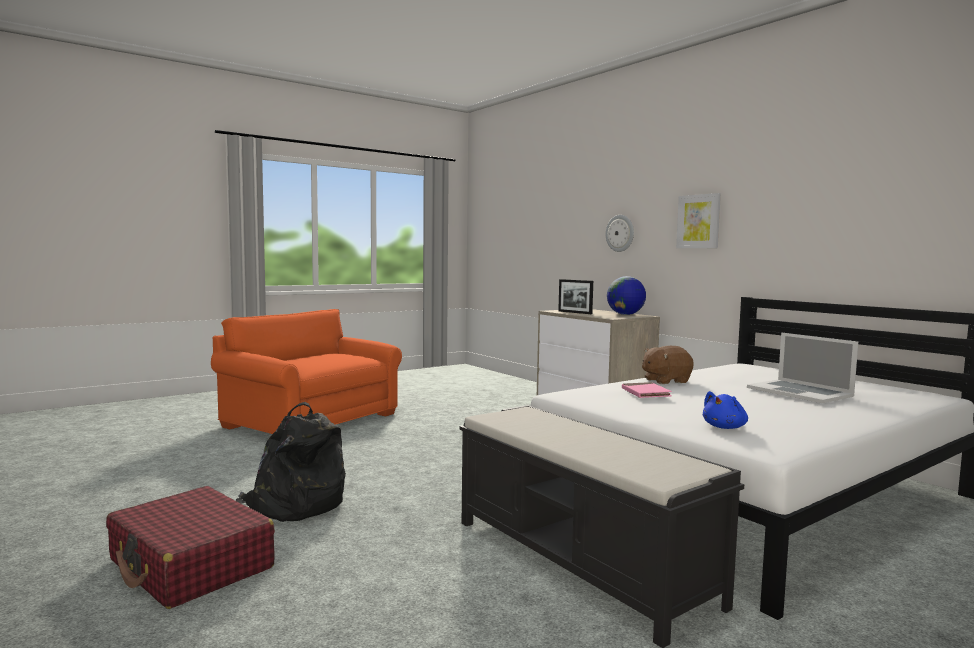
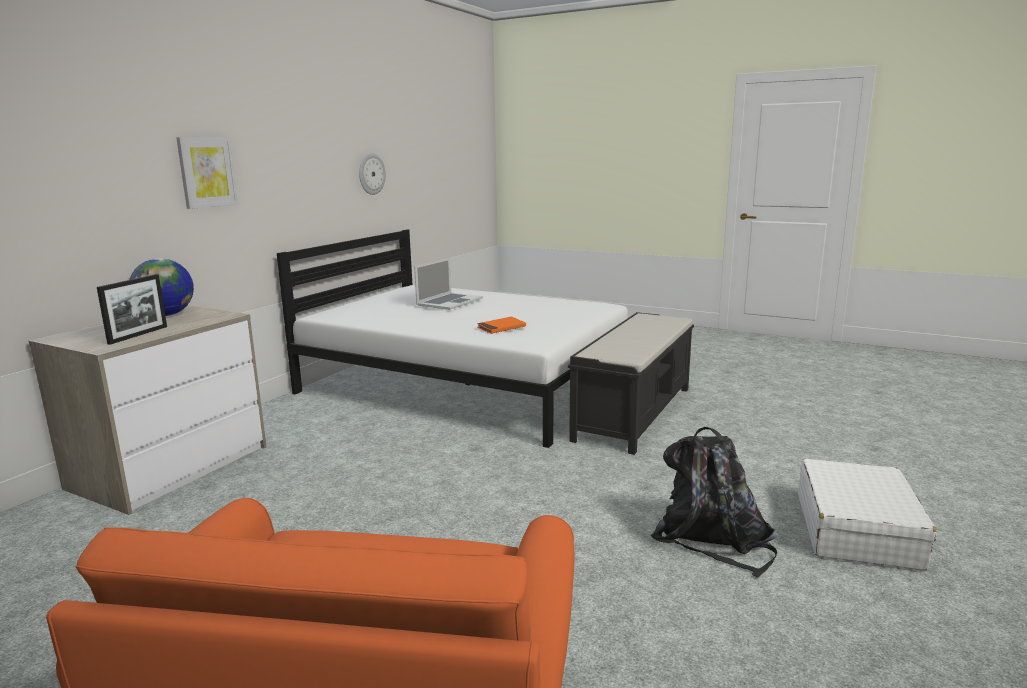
camera: 115 degrees left, 10 degrees up
(191, 565) = (856, 530): red suitcase -> white suitcase
(620, 233) = (77, 193): wall clock -> wall clock (371, 174)
(645, 393) = (501, 327): pink book -> orange book
(665, 381) = (435, 328): brown plush toy -> none
(725, 427) = (572, 311): blue plush toy -> none

